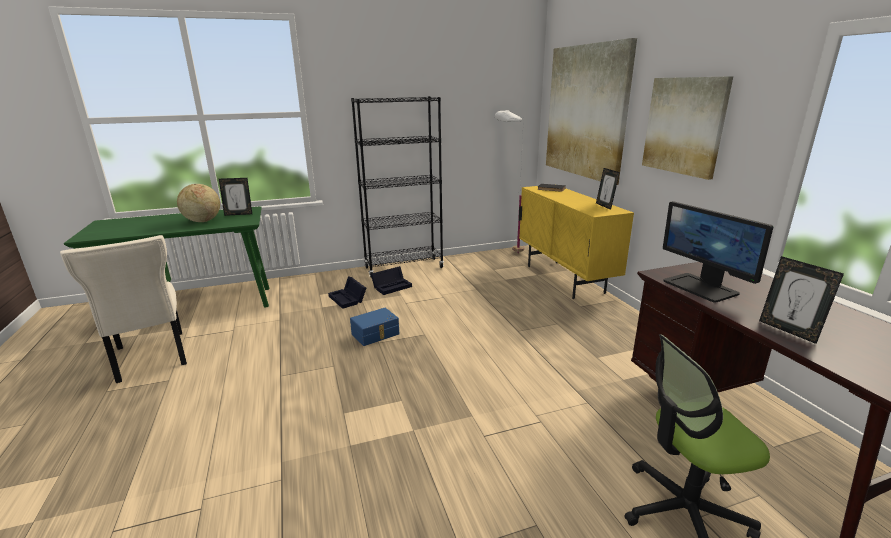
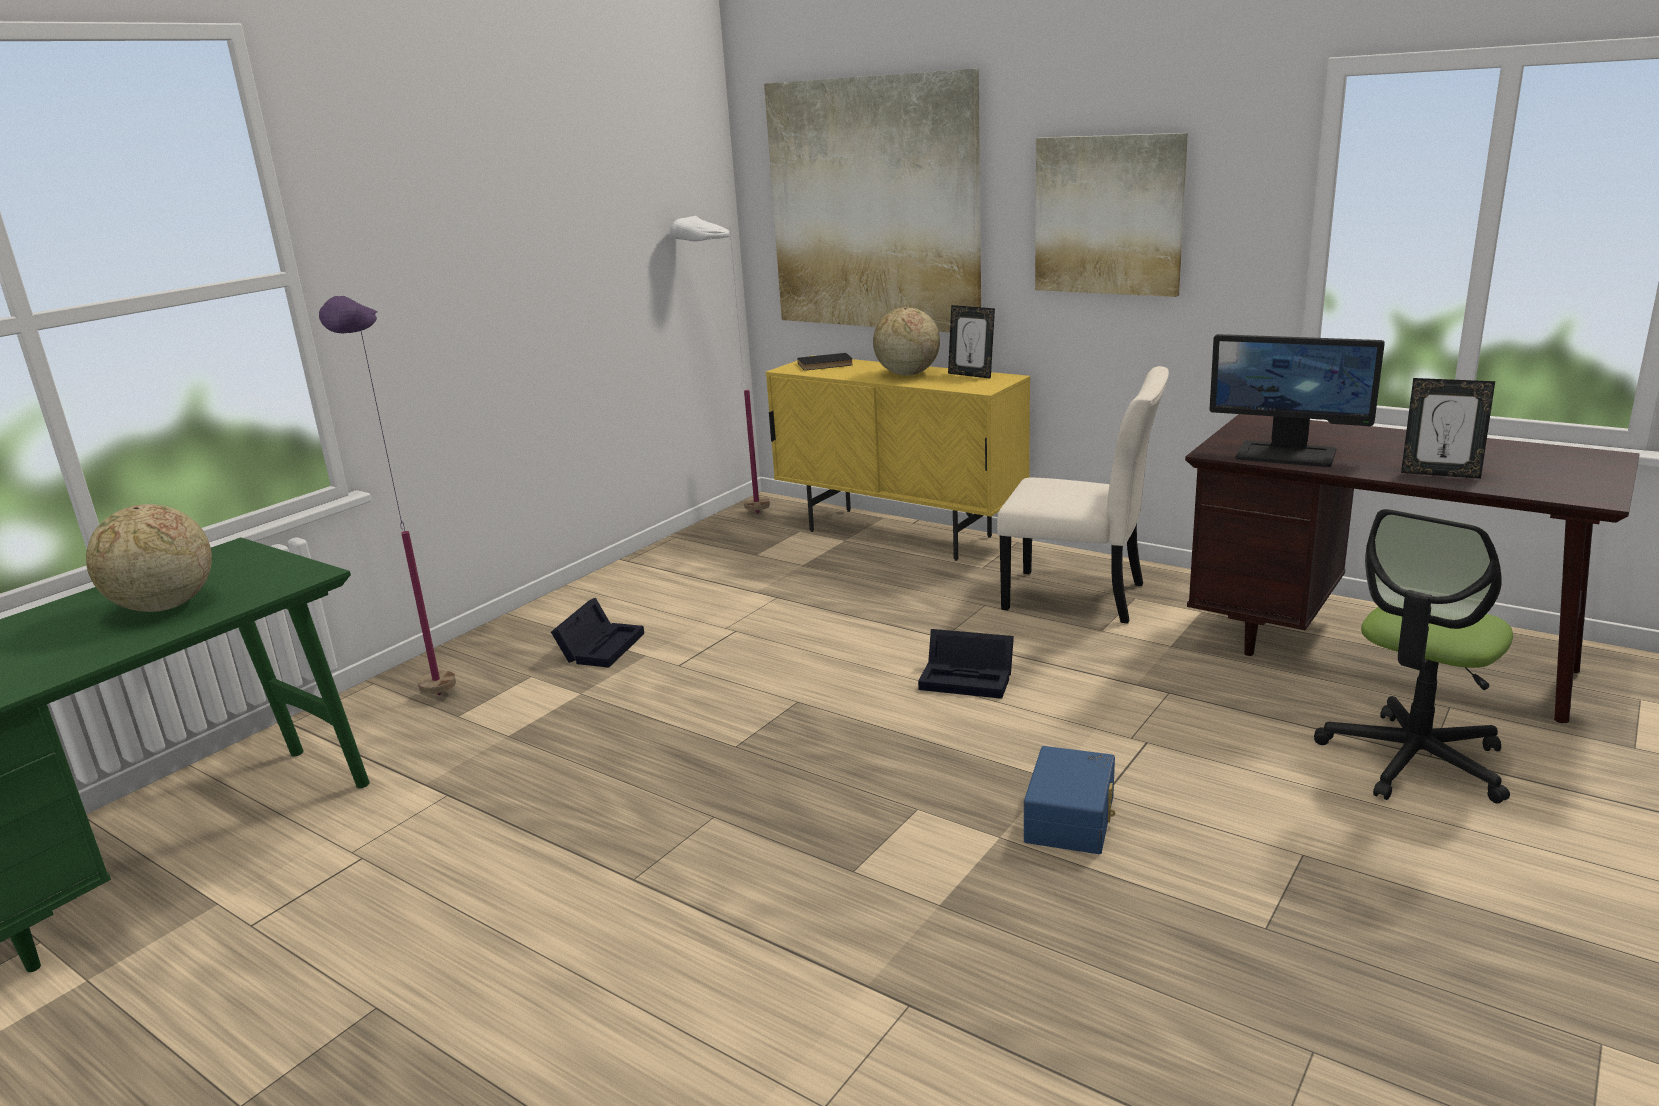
camera: 35 degrees left, 0 degrees up
(151, 358) = (236, 998): beige chair -> beige chair (1080, 597)
(239, 214) = (228, 567): picture frame -> none
(317, 289) = (436, 709): none -> purple floor lamp
(348, 299) = (543, 701): black storage box -> black storage box (969, 678)
(376, 334) = (708, 736): blue storage box -> blue storage box (1072, 818)
(404, 268) = (569, 606): black bookcase -> none
(576, 200) = (907, 374): none -> globe

